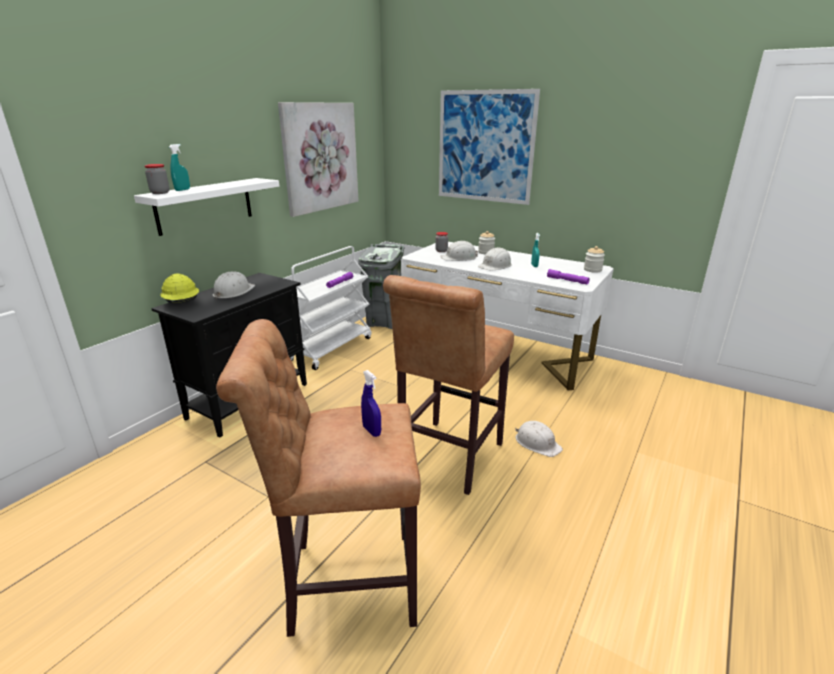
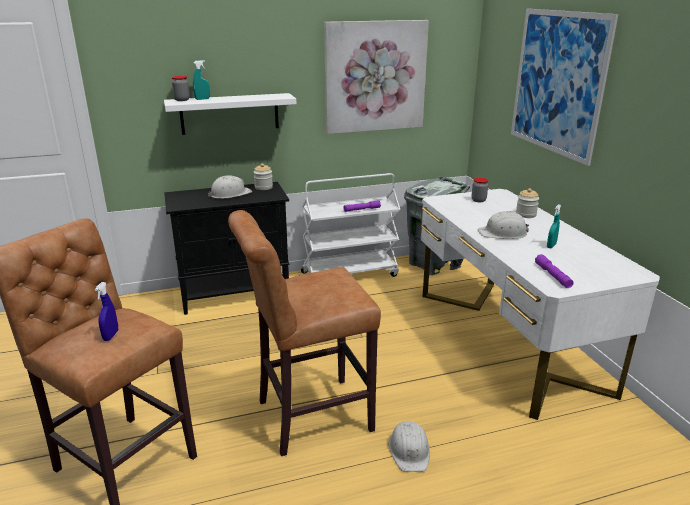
camera: 40 degrees right, 0 degrees up
(182, 303) = (185, 194): yellow hard hat -> none
(459, 258) = (481, 213): white hard hat -> none
(592, 270) = (620, 273): jar -> jar (263, 187)

